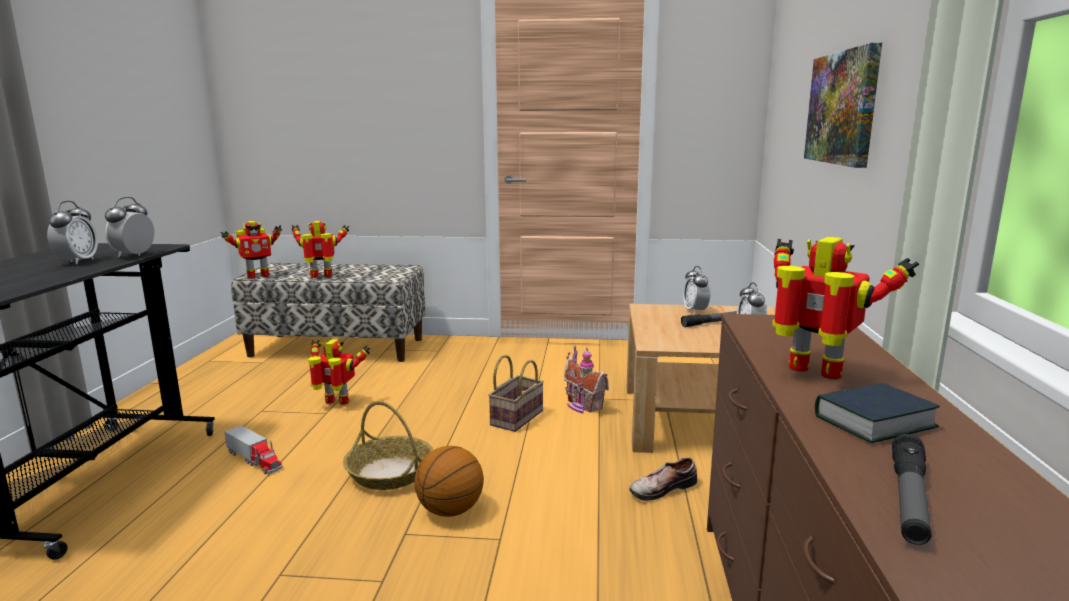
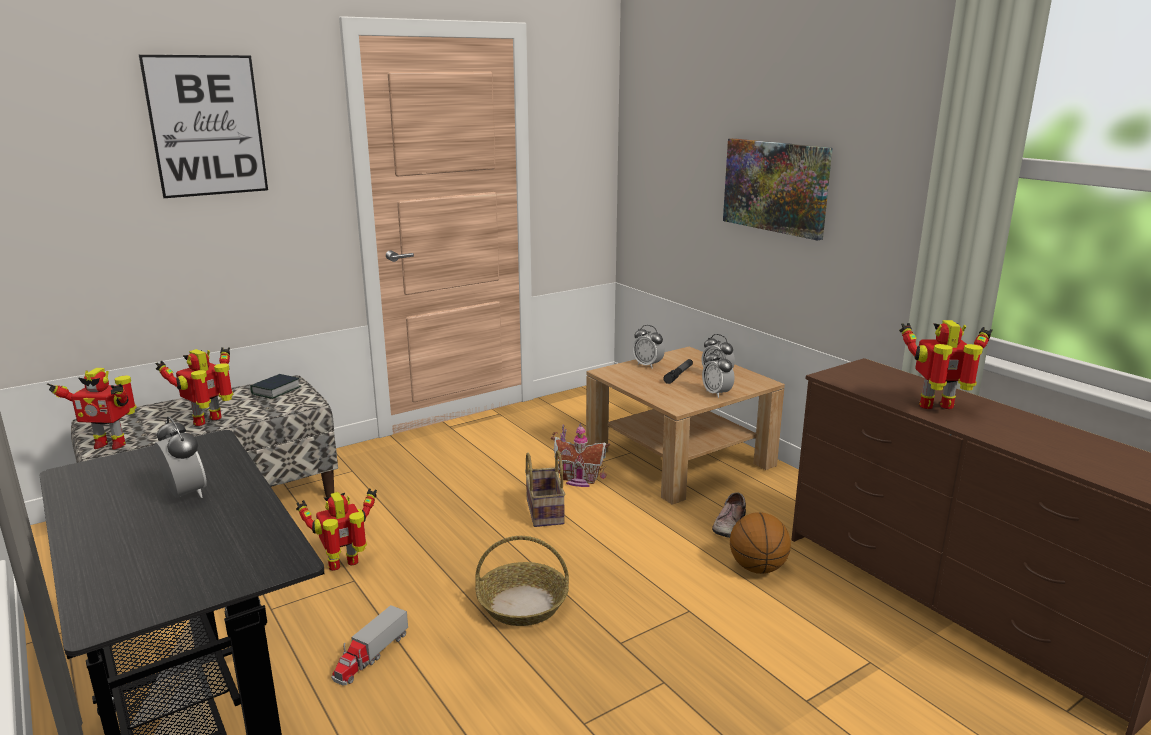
camera: 40 degrees left, 5 degrees up
(134, 255) = (225, 464): alarm clock -> alarm clock (717, 393)
(255, 460) = (370, 656): toy truck -> toy truck turned 120 degrees clockwise
(257, 276) = (110, 444): toy robot -> toy robot turned 75 degrees clockwise
(374, 63) = (206, 126): none -> picture
(450, 510) = (623, 609): basketball -> basketball (757, 568)
(873, 422) = (1014, 430): book -> book (276, 390)
(909, 499) = (1094, 466): flashlight -> none

